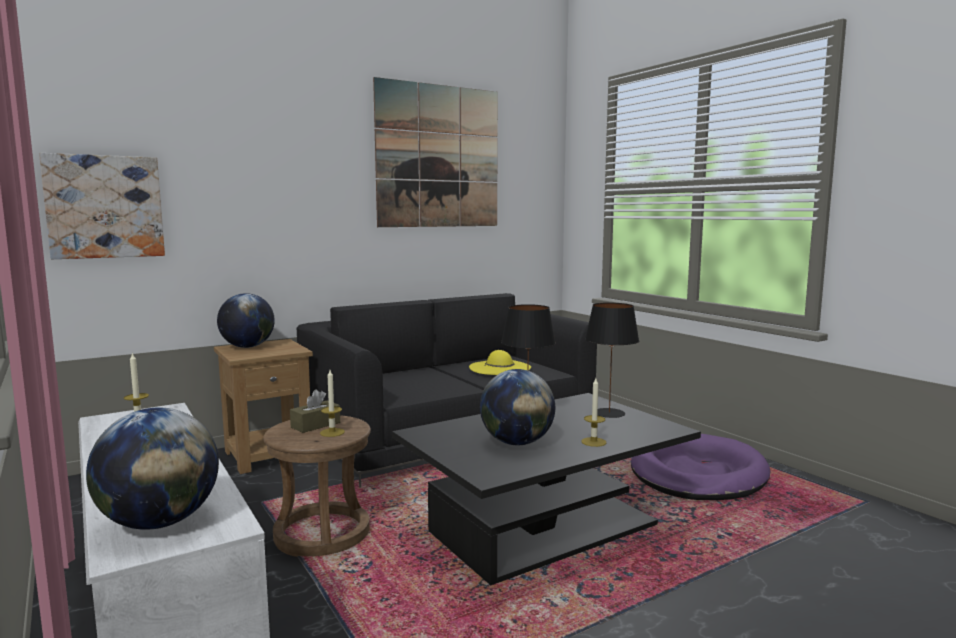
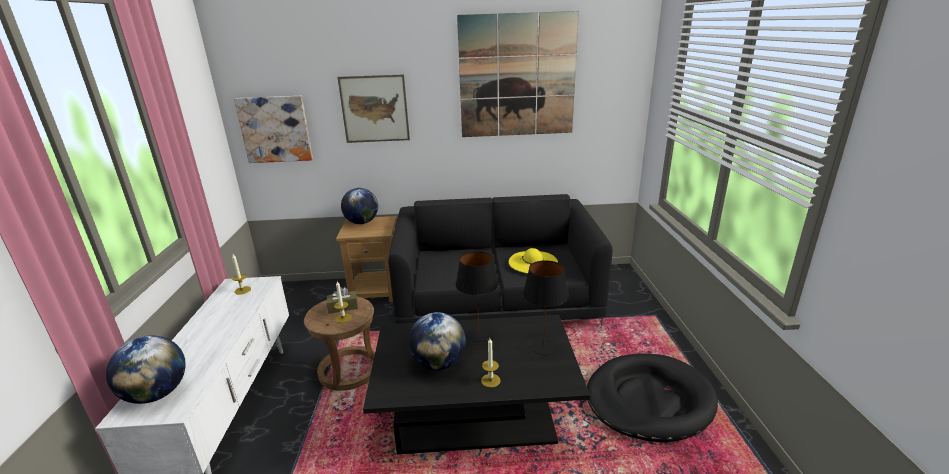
camera: 30 degrees right, 15 degrees up
(264, 184) = (374, 109): none -> picture
(697, 474) = (648, 400): purple dog bed -> black dog bed

